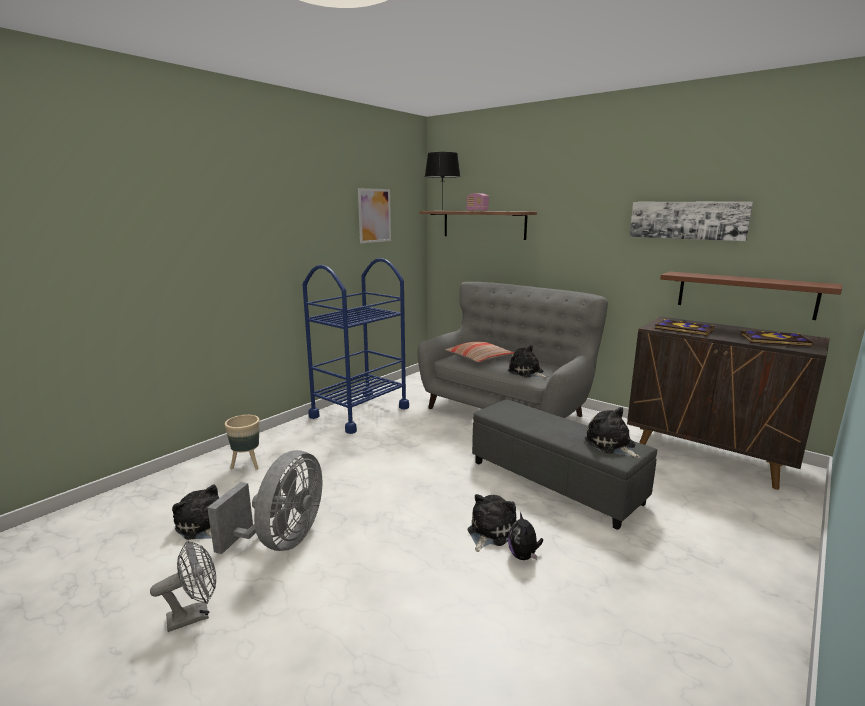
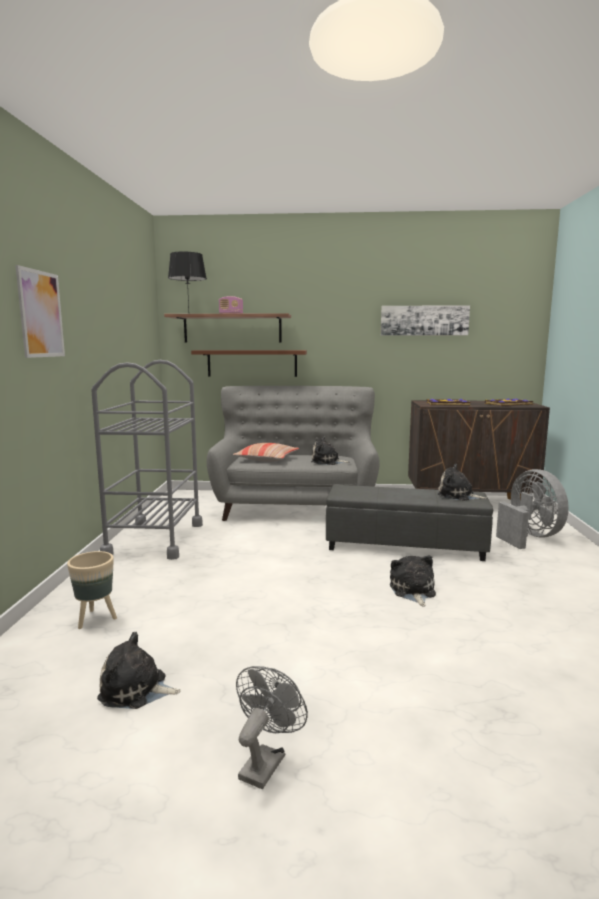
camera: 35 degrees left, 5 degrees down
(281, 540) = (250, 664): grey fan -> grey fan (529, 537)
(359, 412) = (155, 539): blue cart -> grey cart
(374, 215) = (128, 315): picture -> picture (41, 314)
(523, 556) = (457, 597): plush toy -> none
(745, 294) = (470, 376): brown shelf -> brown shelf (252, 363)

